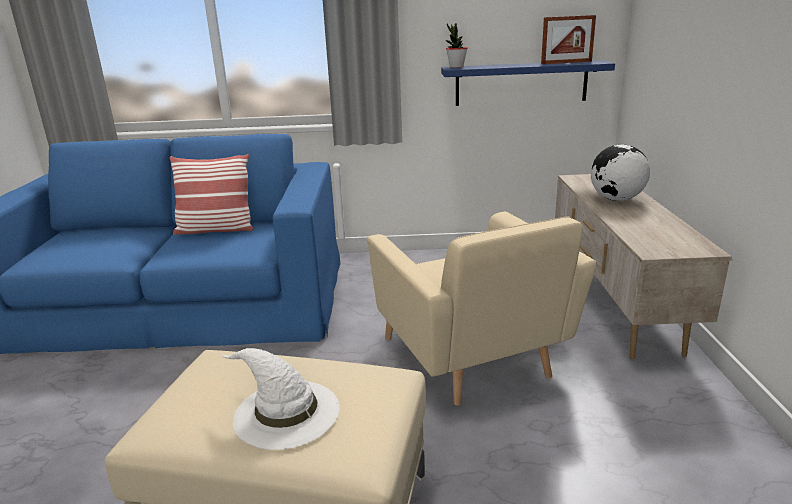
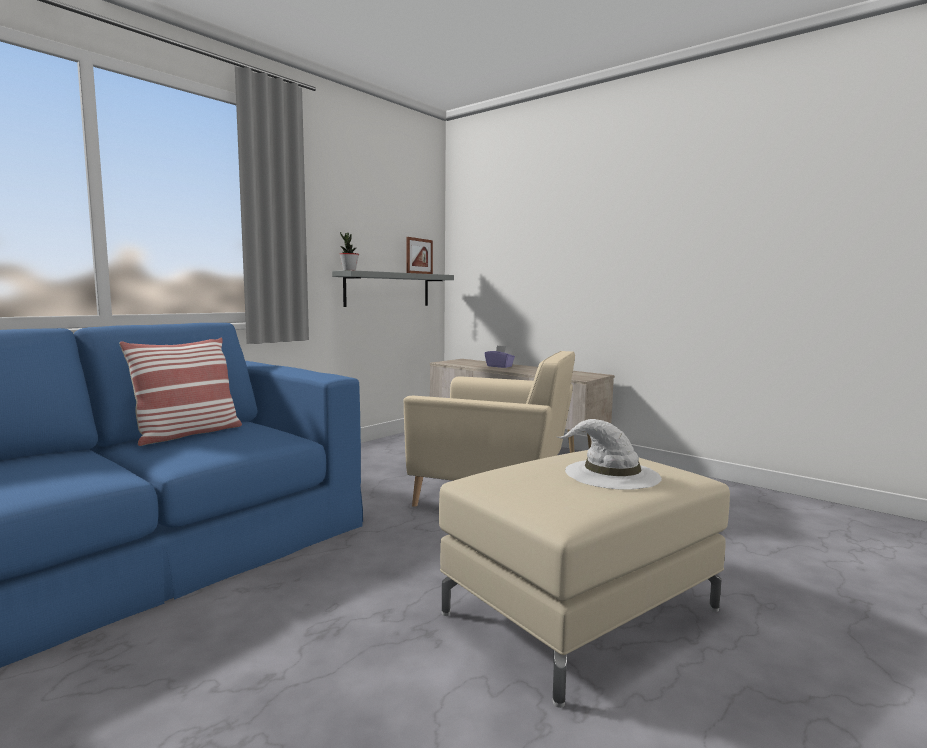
camera: 50 degrees left, 15 degrees down
(521, 83) = (388, 289): blue shelf -> grey shelf
(616, 199) = (499, 366): globe -> purple tissue box

